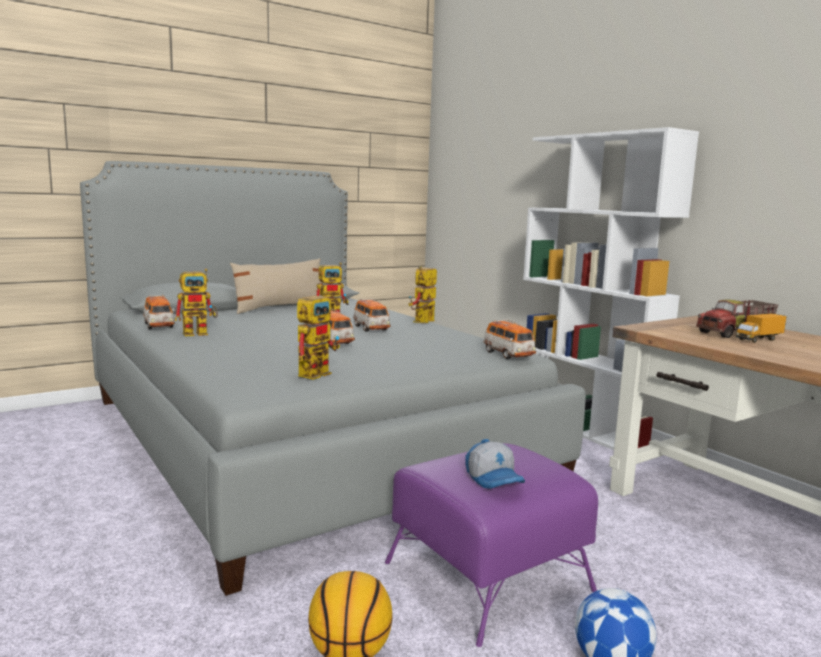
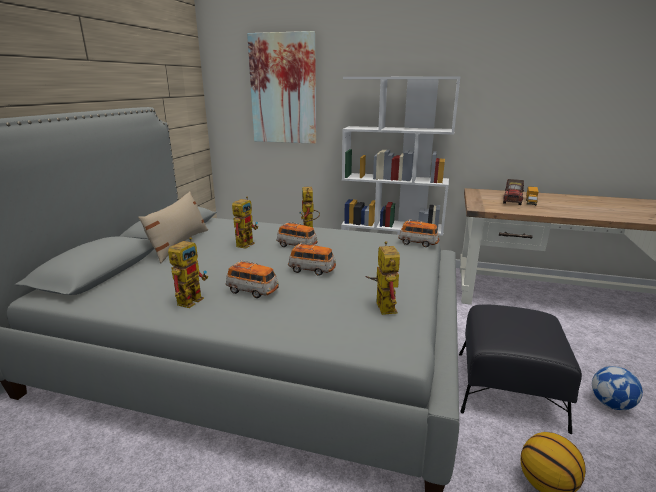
camera: 40 degrees left, 10 degrees up
(159, 326) = (130, 304): toy car -> toy car (252, 291)
(489, 576) = (508, 388): purple ottoman -> black ottoman
(494, 479) = (538, 335): cap -> none
(496, 160) = (283, 89): none -> picture

